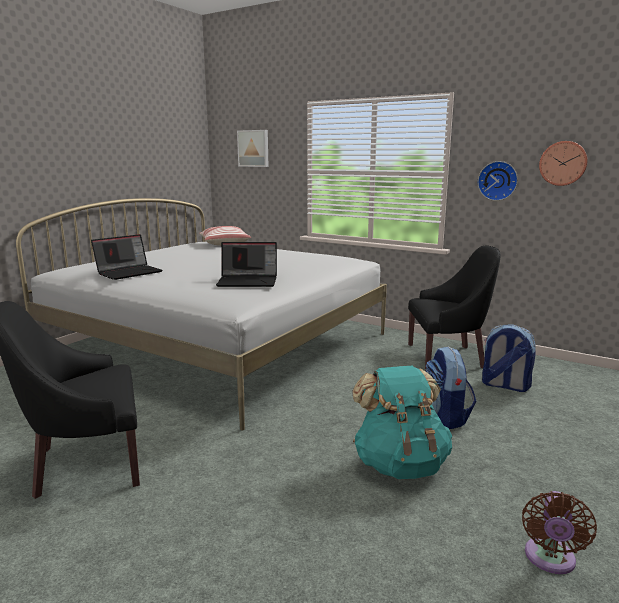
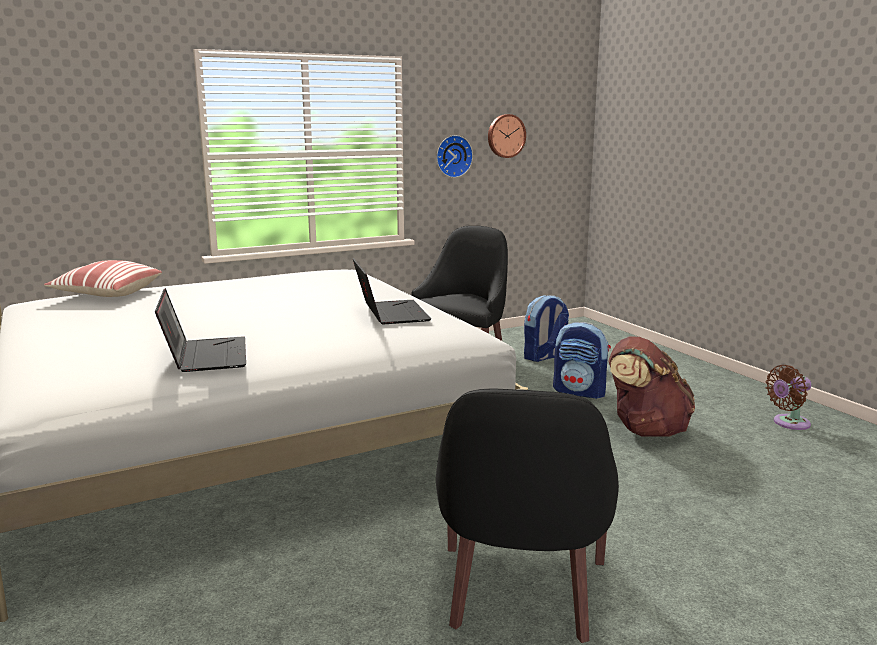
camera: 60 degrees left, 0 degrees up
(248, 281) = (389, 313): laptop -> laptop turned 45 degrees counterclockwise
(254, 148) = (84, 121): picture -> none
(400, 464) = (646, 430): turquoise backpack -> brown backpack
(549, 560) = (788, 423): brown fan -> brown fan turned 105 degrees clockwise

